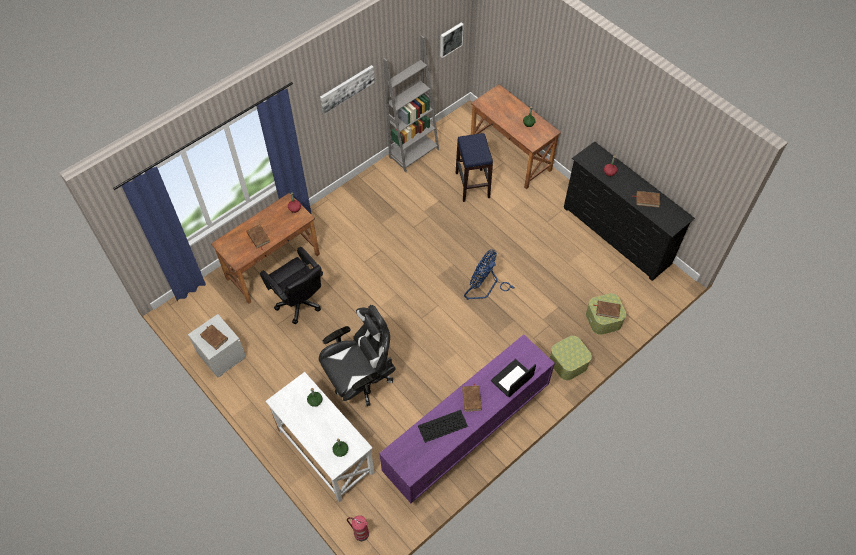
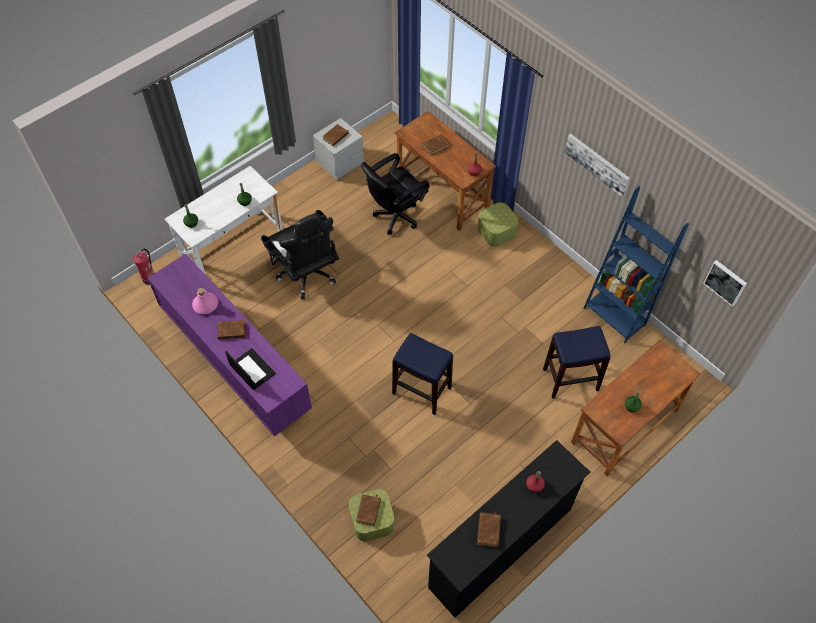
camera: 90 degrees right, 0 degrees up
(413, 153) = (614, 316): grey bookcase -> blue bookcase
(442, 426) = (205, 304): keyboard -> pink bottle
(486, 285) = (421, 391): blue fan -> stool
(568, 363) = (314, 473): storage box -> storage box (496, 231)

